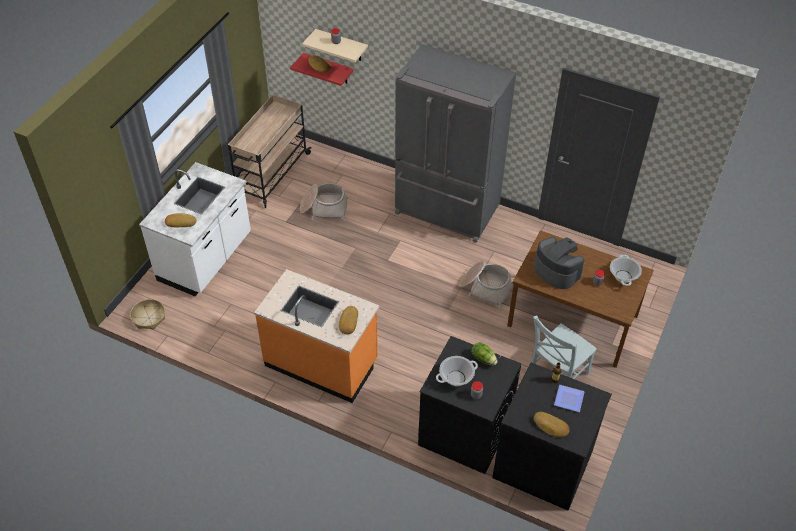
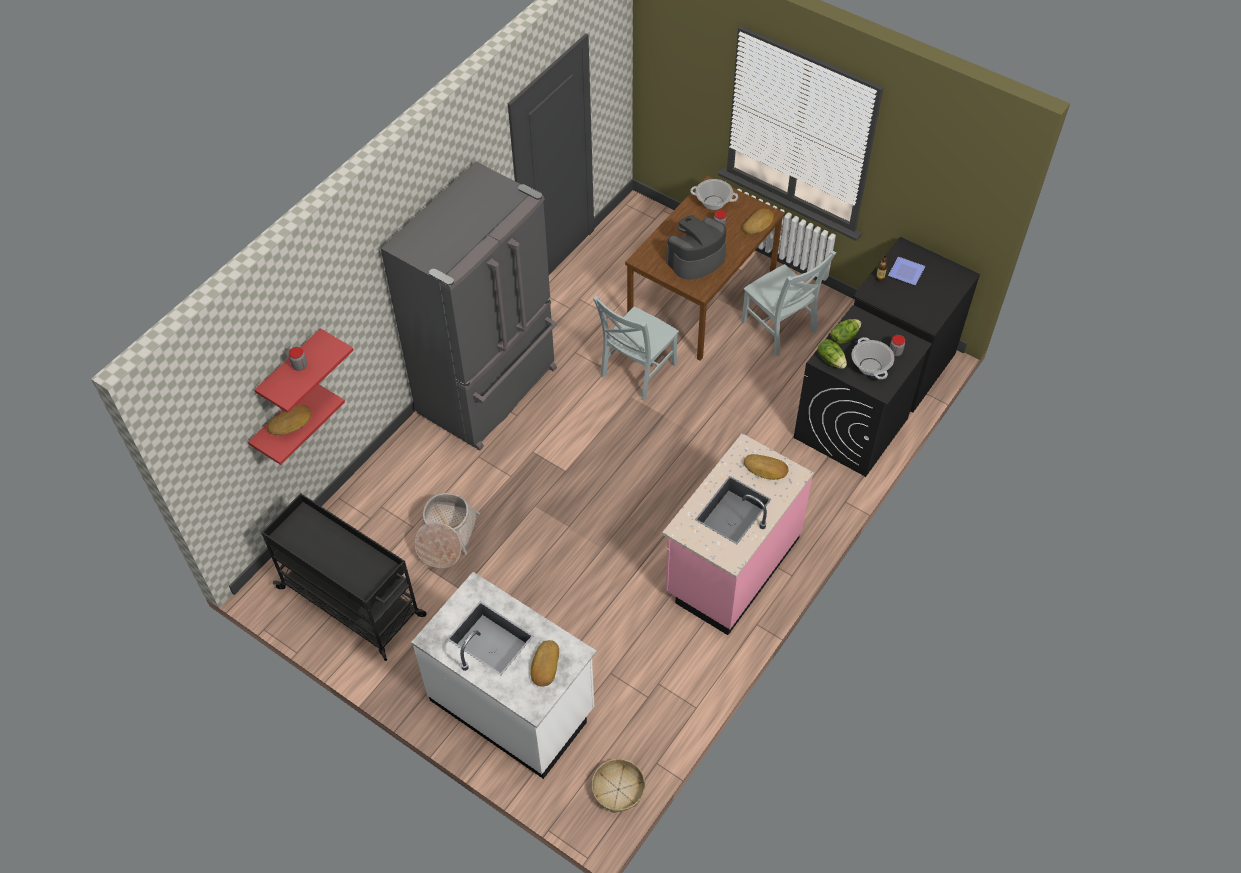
camera: 80 degrees left, 5 degrees up
(271, 175) = (353, 602): beige cart -> black cart
(322, 362) = (731, 566): orange counter -> pink counter
(341, 45) = (291, 369): beige shelf -> red shelf
(457, 351) = (831, 360): none -> lettuce
(485, 288) = (636, 371): basket -> grey chair
(550, 426) = (941, 294): bread -> bread (759, 224)

